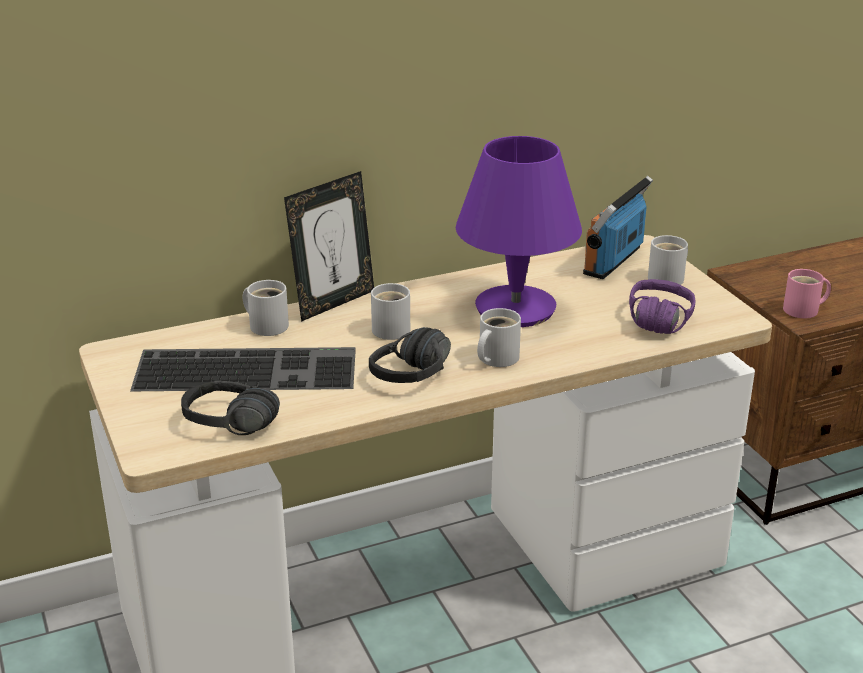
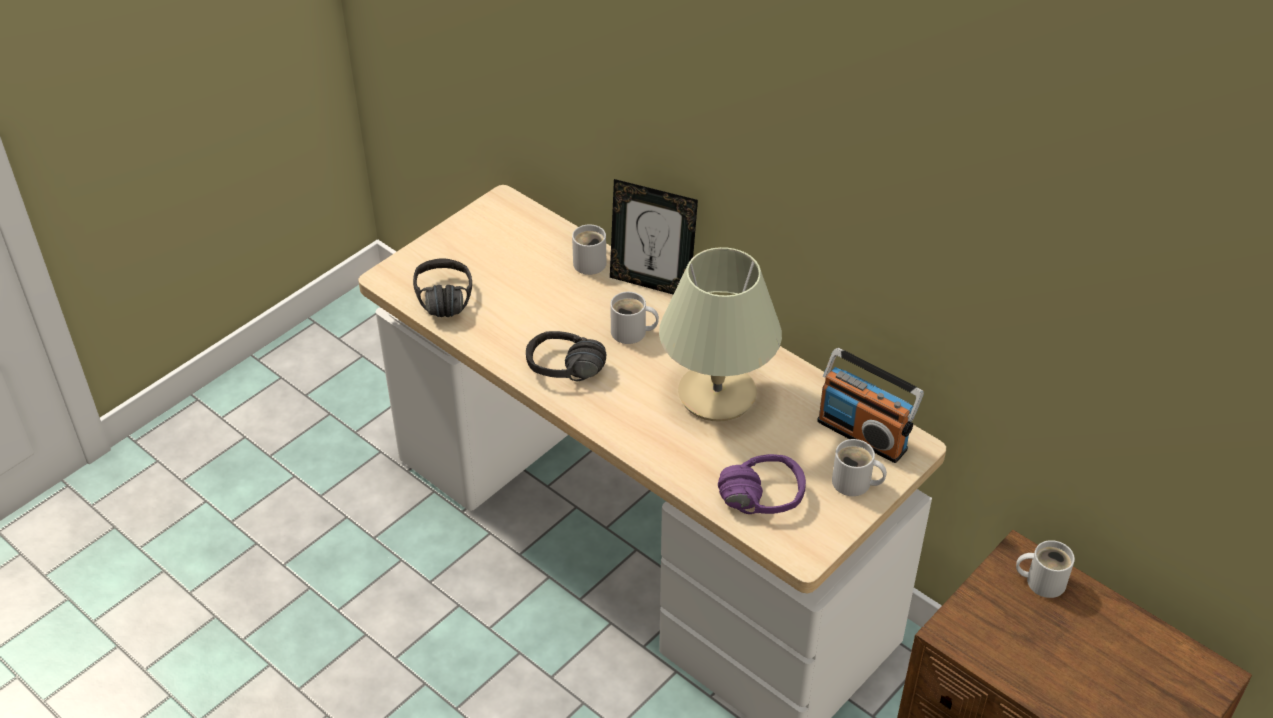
camera: 65 degrees right, 15 degrees up
(248, 369) = (521, 278): keyboard -> none
(495, 358) = (621, 408): white mug -> white mug (1042, 580)
(514, 308) = (717, 394): purple table lamp -> beige table lamp
(613, 261) = (862, 434): radio -> radio turned 150 degrees counterclockwise
(804, 310) = (975, 630): pink mug -> none

